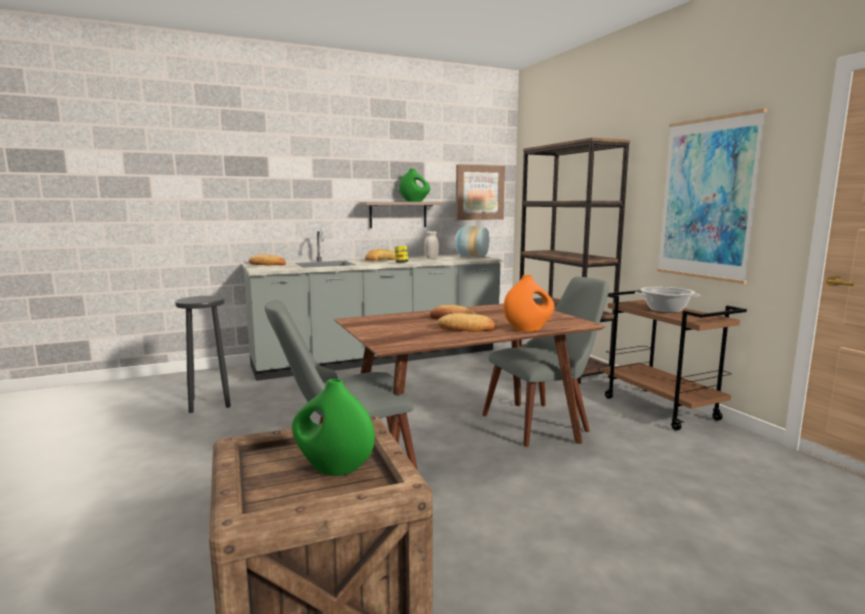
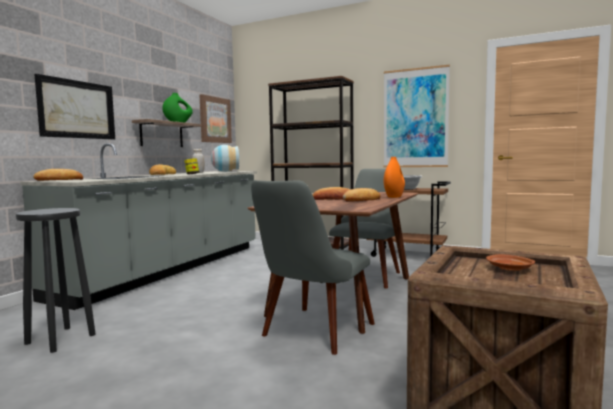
camera: 40 degrees left, 5 degrees down
(299, 197) = (77, 109): none -> picture
(333, 469) = (510, 269): green vase -> brown plate

